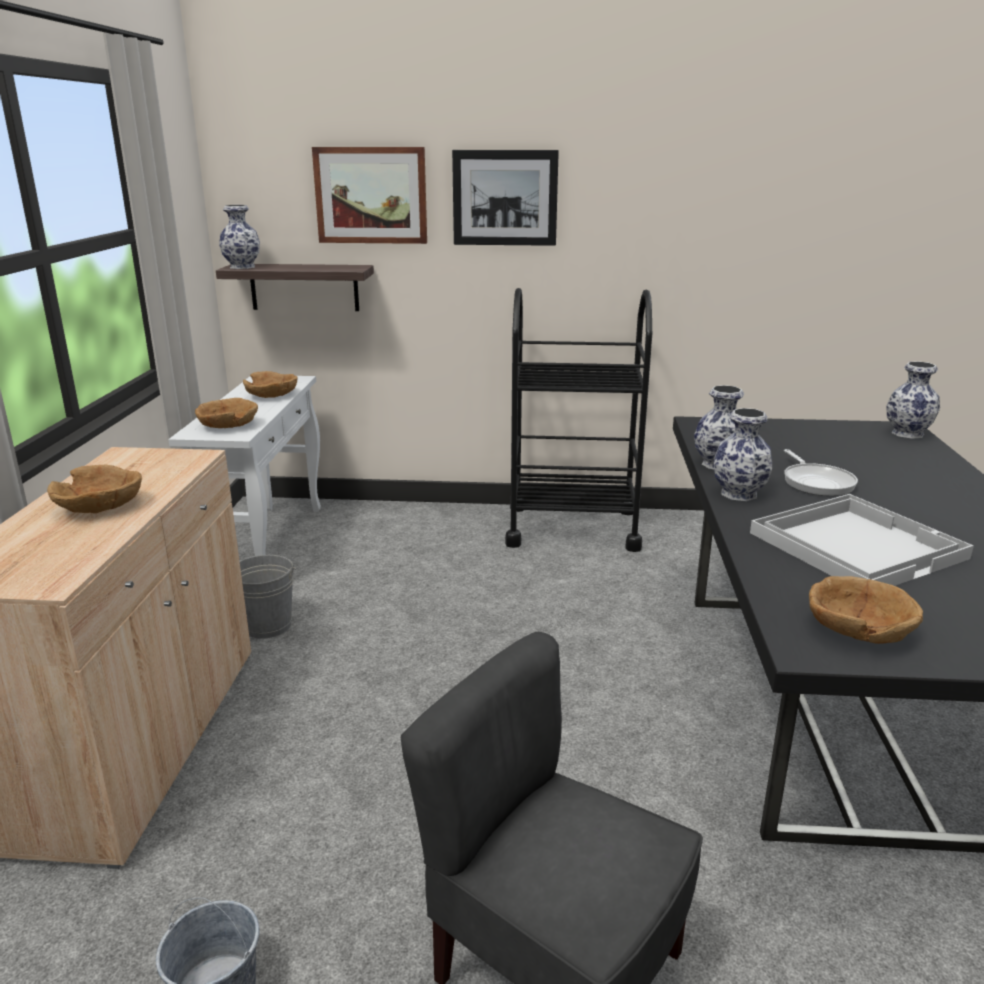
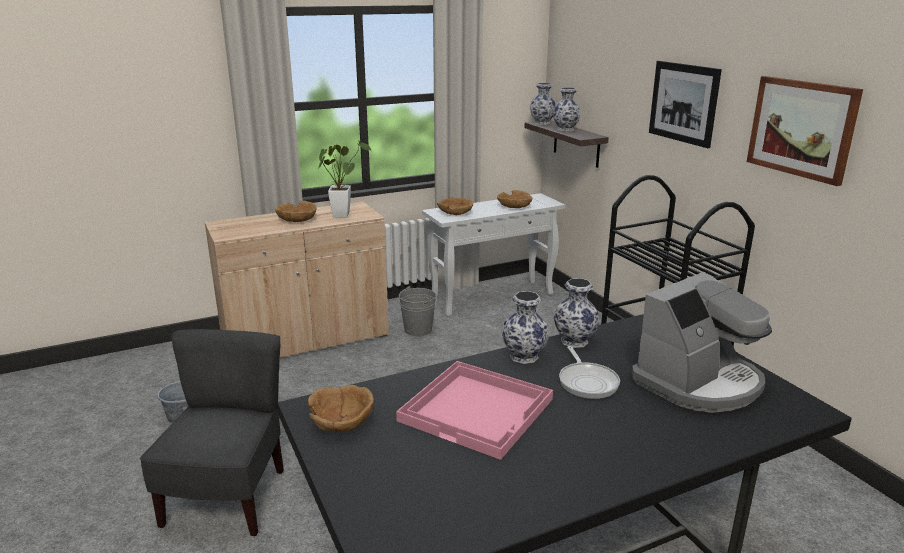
camera: 60 degrees right, 0 degrees up
(146, 471) = (342, 214): none -> potted plant
(371, 195) = (613, 87): picture -> picture (801, 128)
(816, 482) = (587, 382): frying pan -> frying pan turned 60 degrees counterclockwise
(840, 445) = (699, 383): none -> coffee machine
(856, 544) = (478, 409): white tray -> pink tray
(906, 433) = (793, 412): vase -> vase (565, 129)

